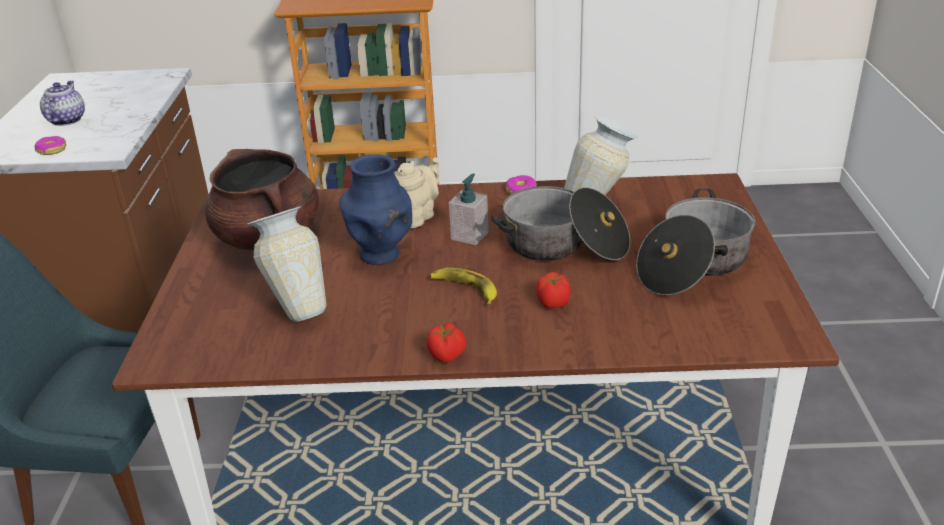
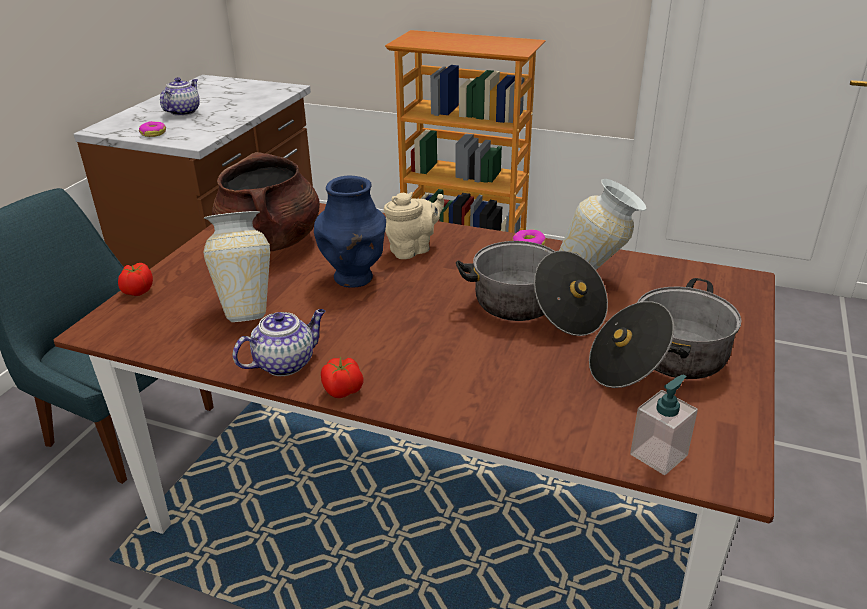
camera: 20 degrees right, 0 degrees up
(374, 345) = (285, 363): none -> teapot
(465, 289) = (407, 329): banana -> none
(470, 235) = (449, 278): soap dispenser -> soap dispenser (659, 455)
(552, 303) = (483, 364): tomato -> tomato (138, 291)

